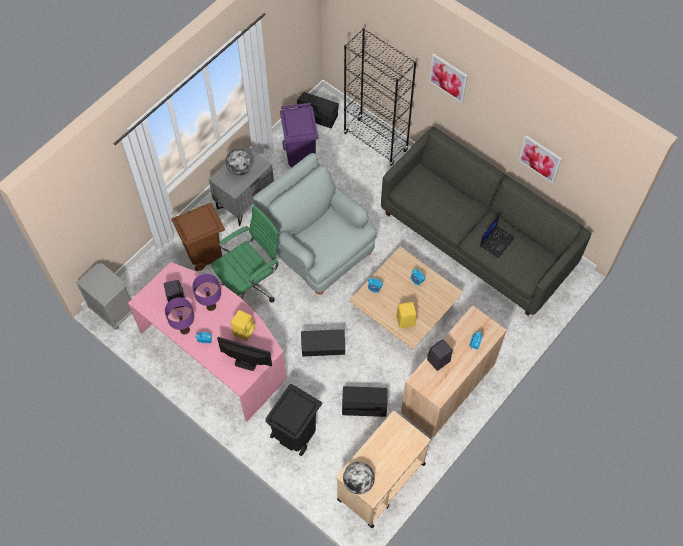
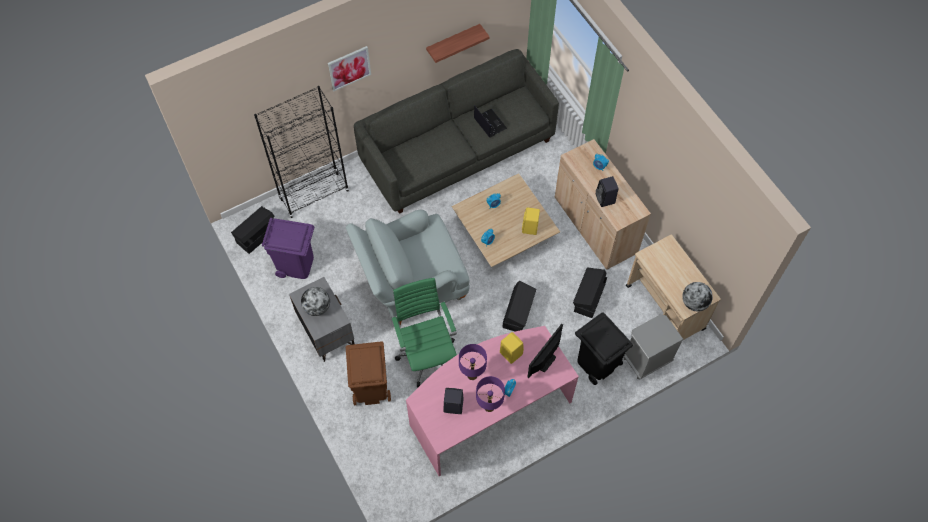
camera: 70 degrees left, 0 degrees up
(113, 311) = (402, 497): grey nightstand -> grey nightstand (646, 361)
(540, 158) = (453, 42): picture -> shelf

